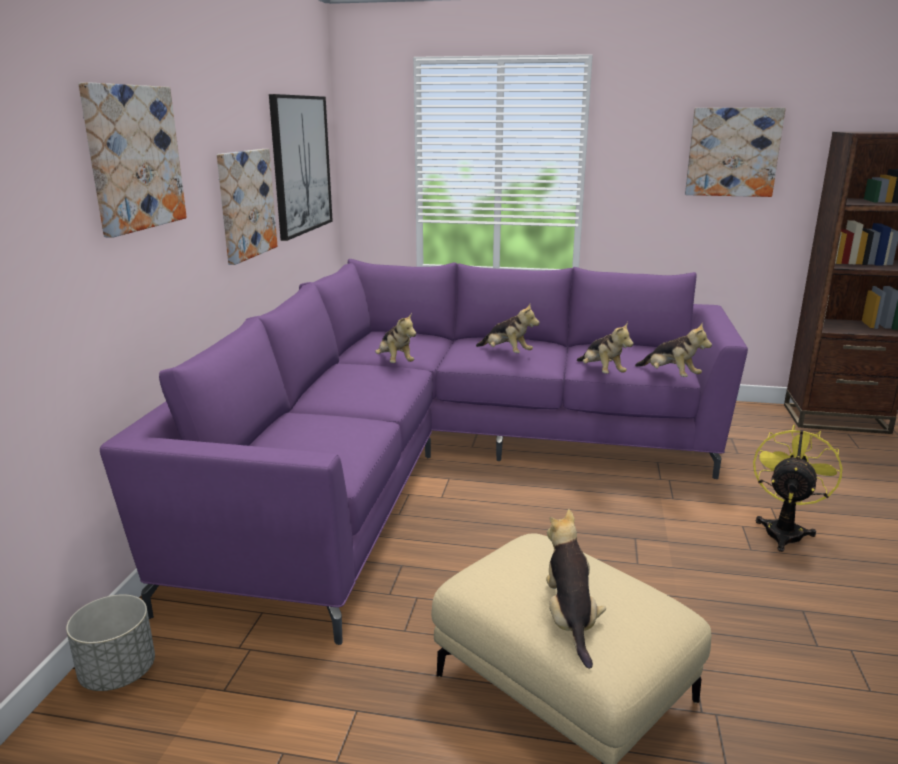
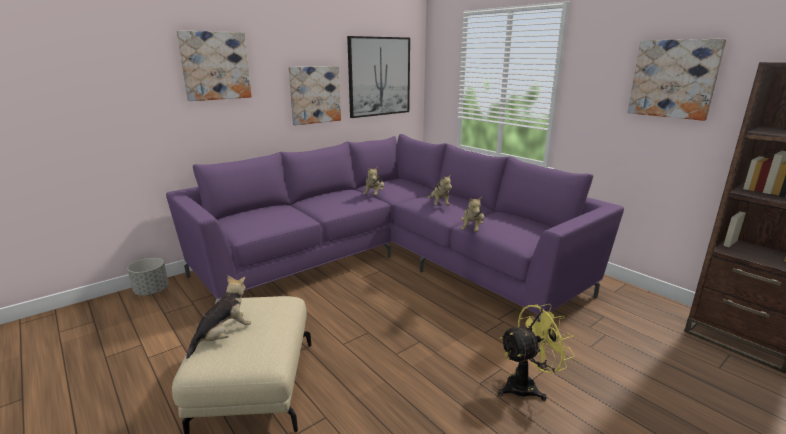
camera: 40 degrees right, 0 degrees up
(670, 376) = (509, 244): plush toy -> none

